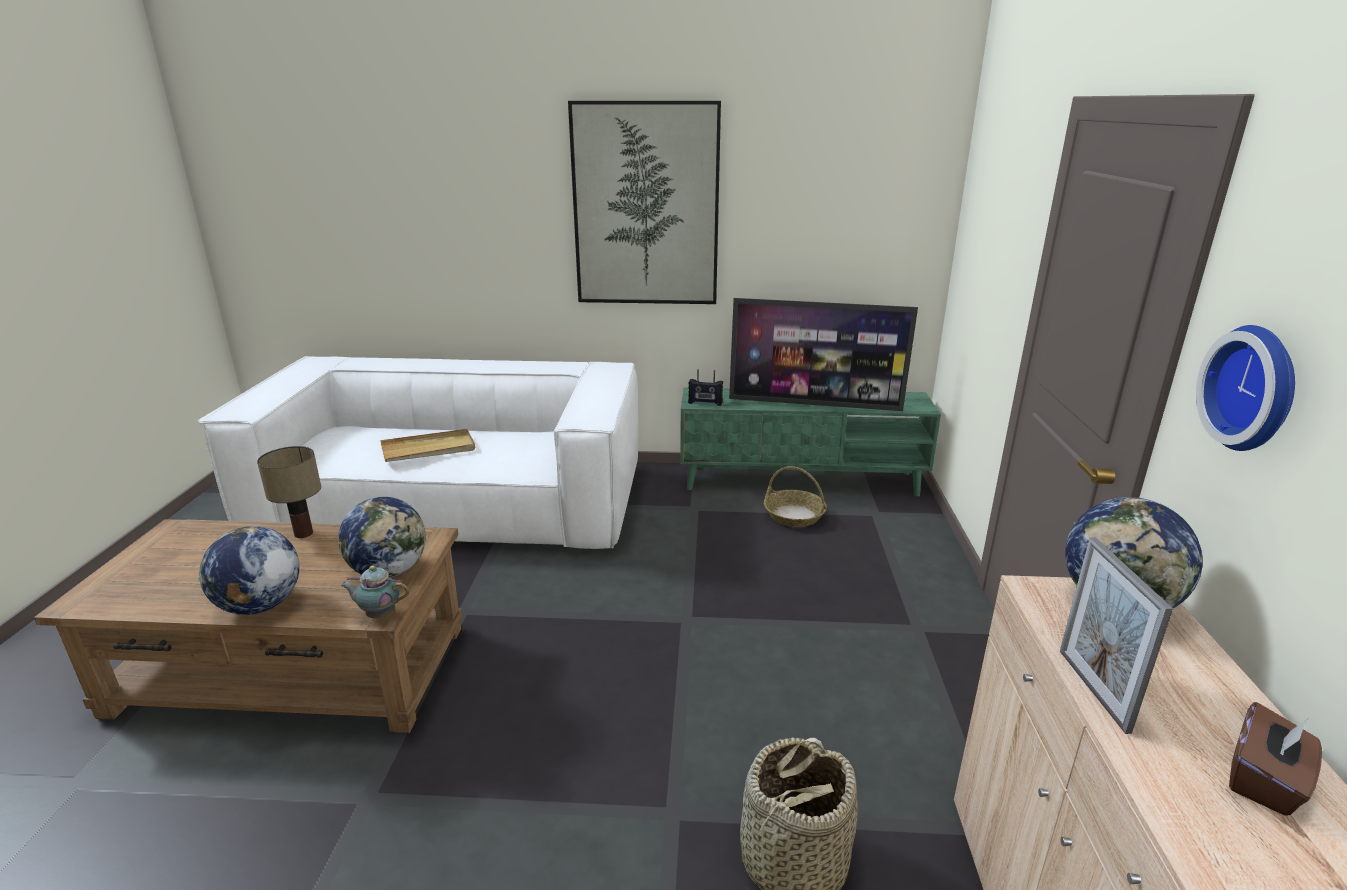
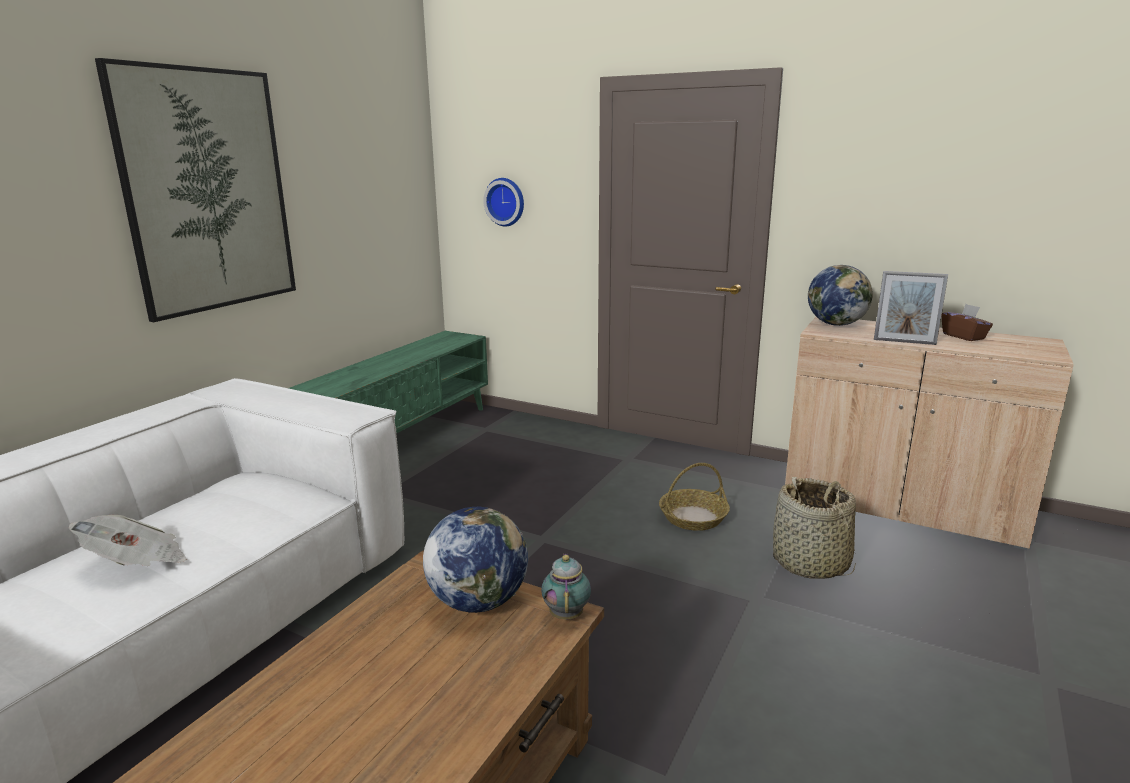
camera: 65 degrees left, 5 degrees down
(259, 606) = (472, 713): globe -> none
(302, 534) = (298, 672): table lamp -> none
(379, 614) = (566, 614): teapot -> teapot turned 150 degrees clockwise
(429, 449) = (137, 563): beige tray -> newspaper
(705, 403) = (335, 390): radio -> none
(794, 515) = (450, 456): basket -> basket (693, 517)
(815, 404) = (408, 359): television -> none
(1255, 388) = (841, 201): wall clock -> wall clock (506, 202)

